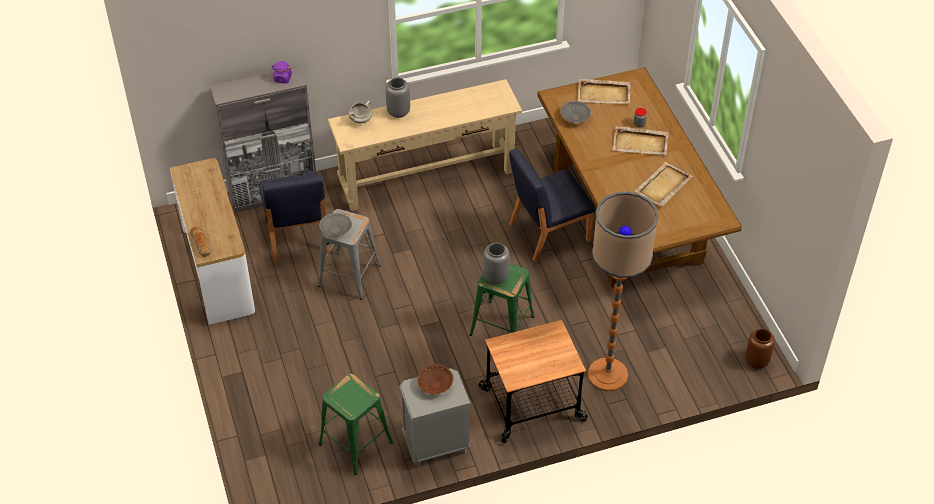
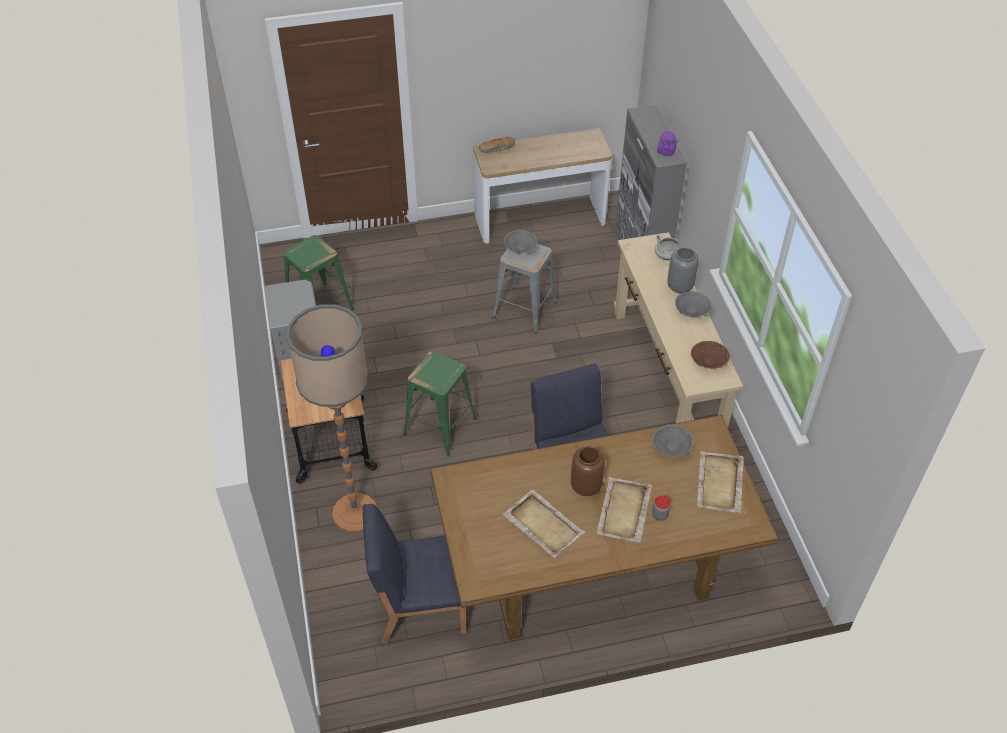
camera: 95 degrees right, 0 degrees up
(297, 235) = (582, 272): blue chair -> blue chair (419, 605)
(427, 105) = (692, 311): none -> grey bowl
(435, 385) = (298, 303): brown bowl -> brown bowl (708, 361)
(496, 277) = (436, 366): grey vase -> none
(757, 361) = (342, 673): brown vase -> brown vase (585, 487)

